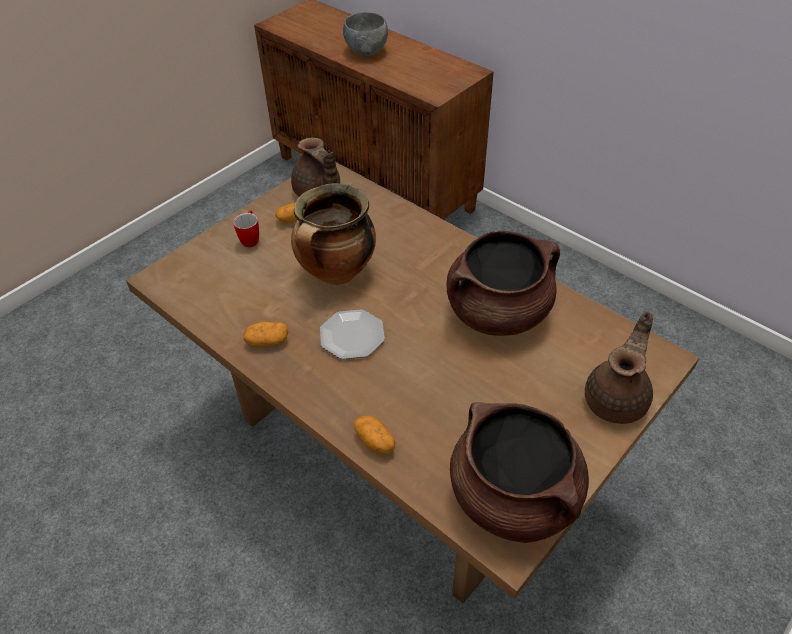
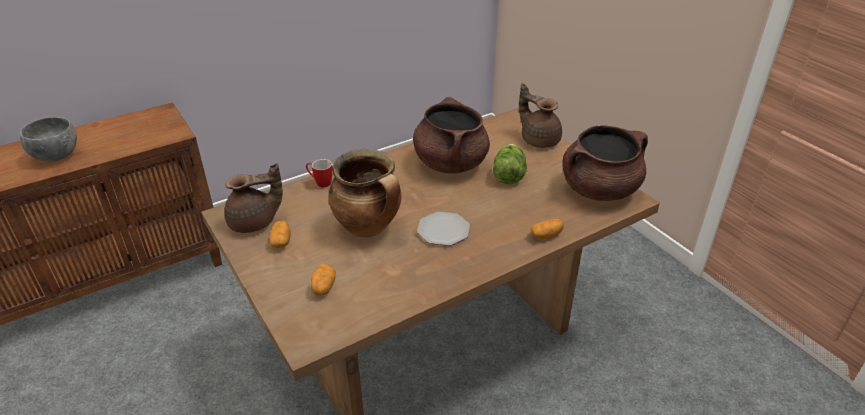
camera: 75 degrees left, 10 degrees down
(251, 239) = (290, 272): mug -> mug (320, 183)
(267, 341) = (429, 276): potato -> potato (323, 287)
(501, 377) = (508, 174): none -> lettuce

